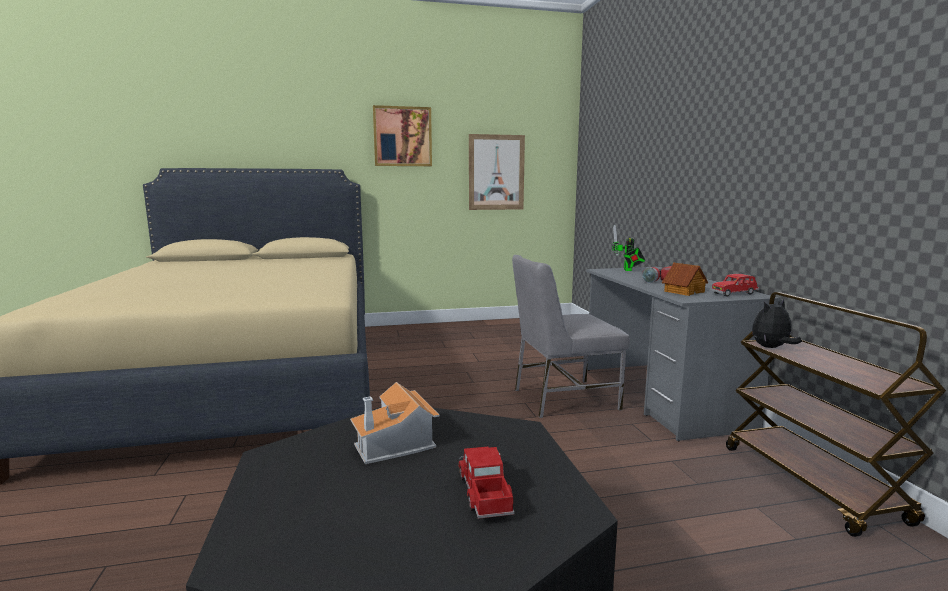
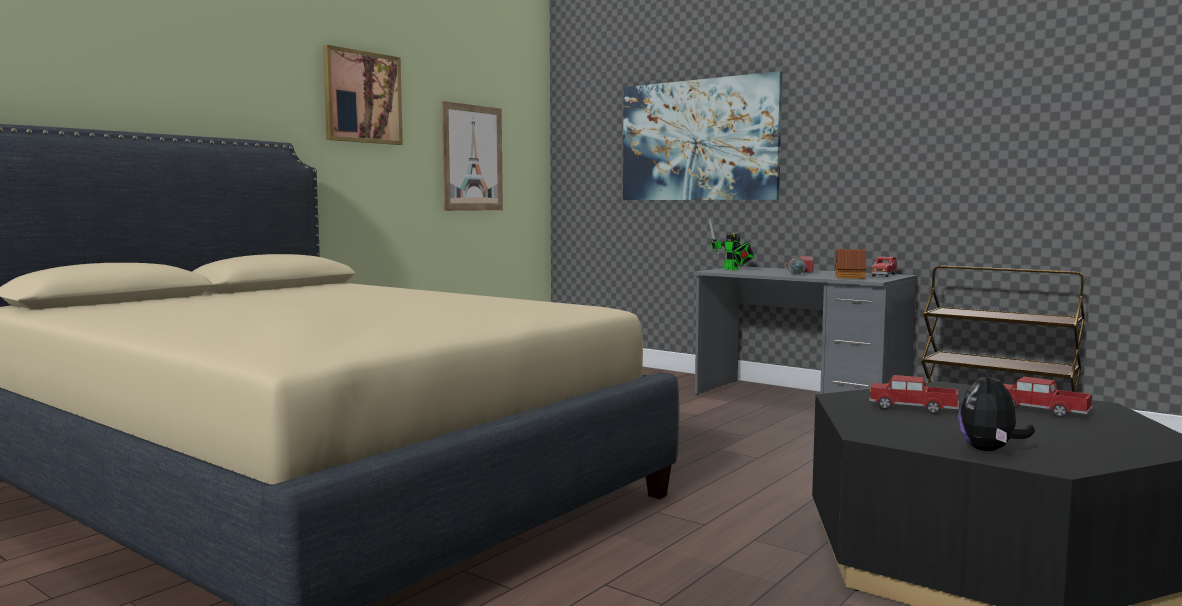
camera: 40 degrees left, 5 degrees down
(396, 443) = (913, 409): toy house -> toy truck
(563, 398) = (733, 419): grey chair -> none
(645, 153) = (698, 140): none -> picture
(771, 348) = (952, 313): plush toy -> plush toy (989, 450)

